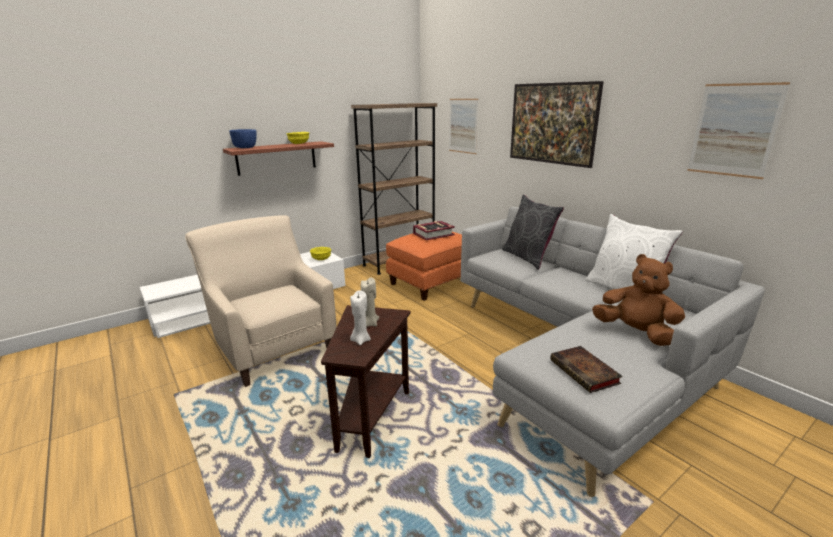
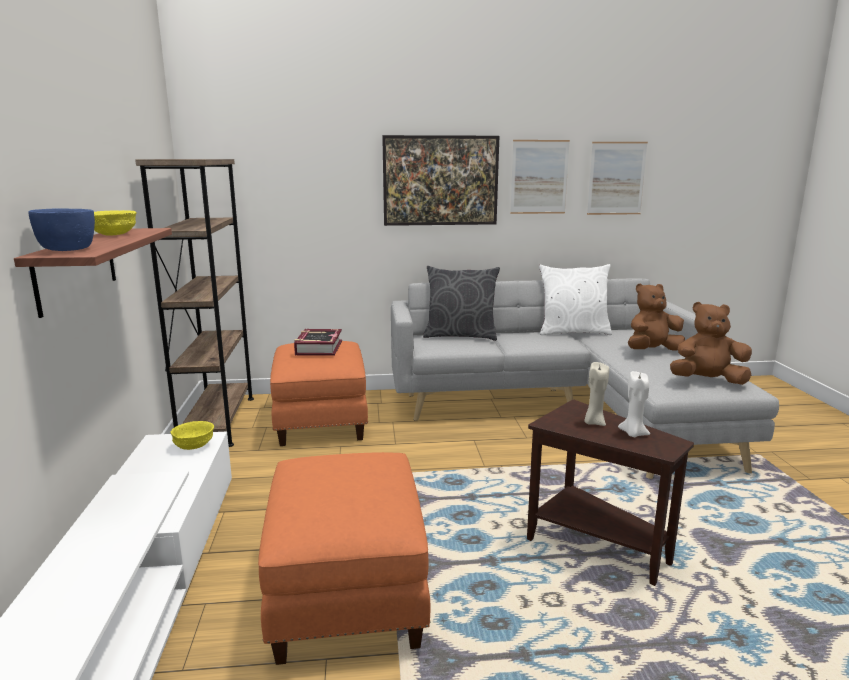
camera: 60 degrees left, 5 degrees down
(271, 346) = (345, 593): beige armchair -> orange ottoman
(463, 126) = (287, 191): picture -> picture (539, 177)
(585, 372) = (707, 381): book -> brown plush toy

